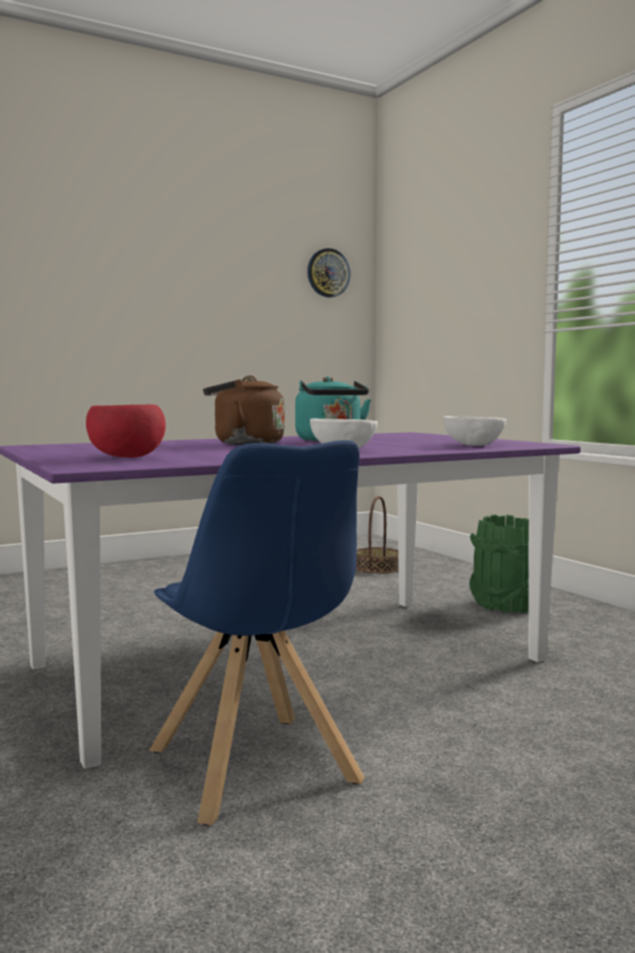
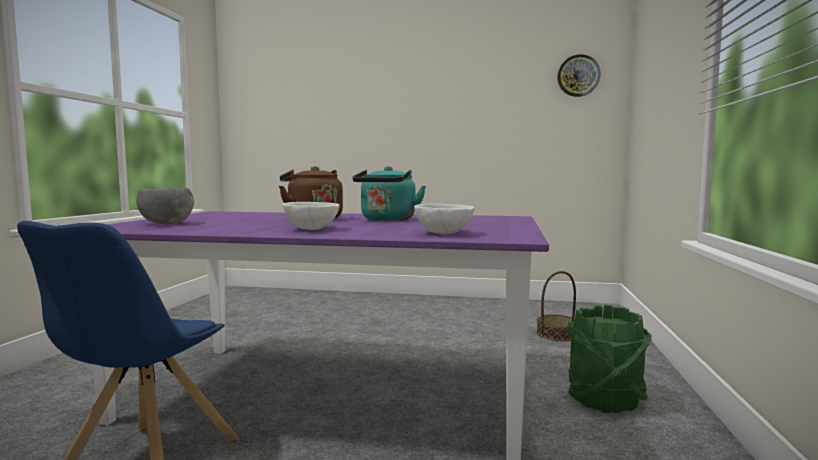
camera: 40 degrees right, 0 degrees up
(127, 457) = (167, 224): red bowl -> grey bowl

